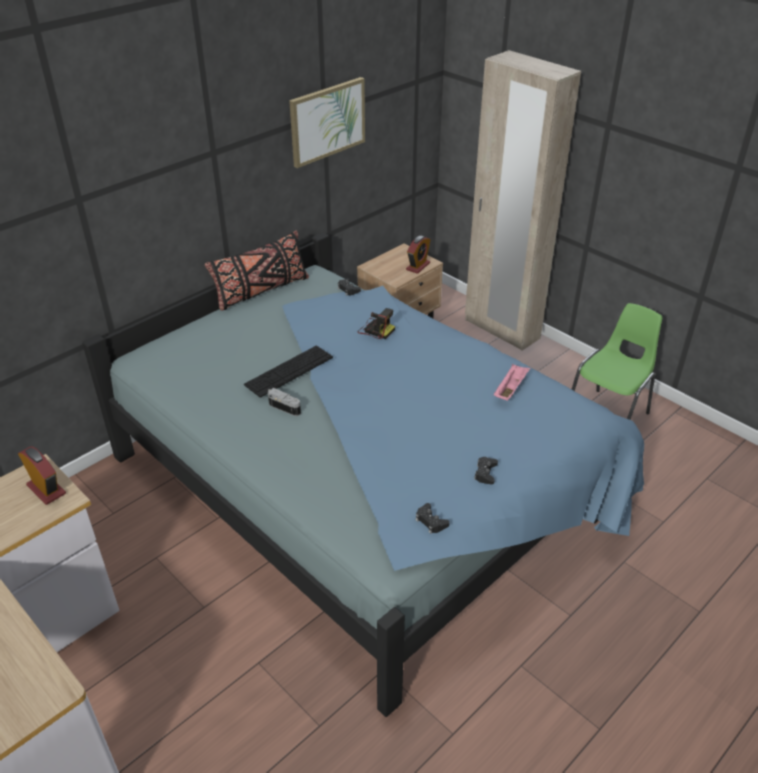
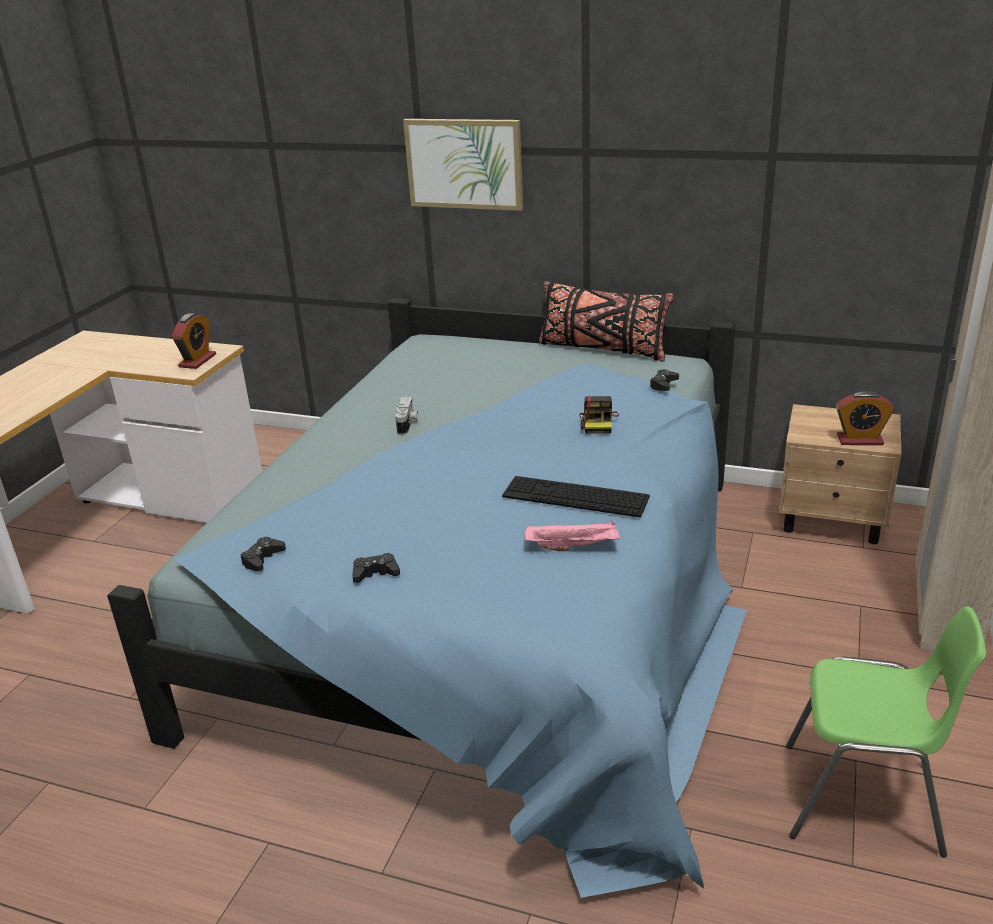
camera: 65 degrees right, 10 degrees down
(289, 371) = (465, 403): keyboard -> keyboard (575, 496)
(327, 121) = (772, 167): picture -> picture (464, 163)

